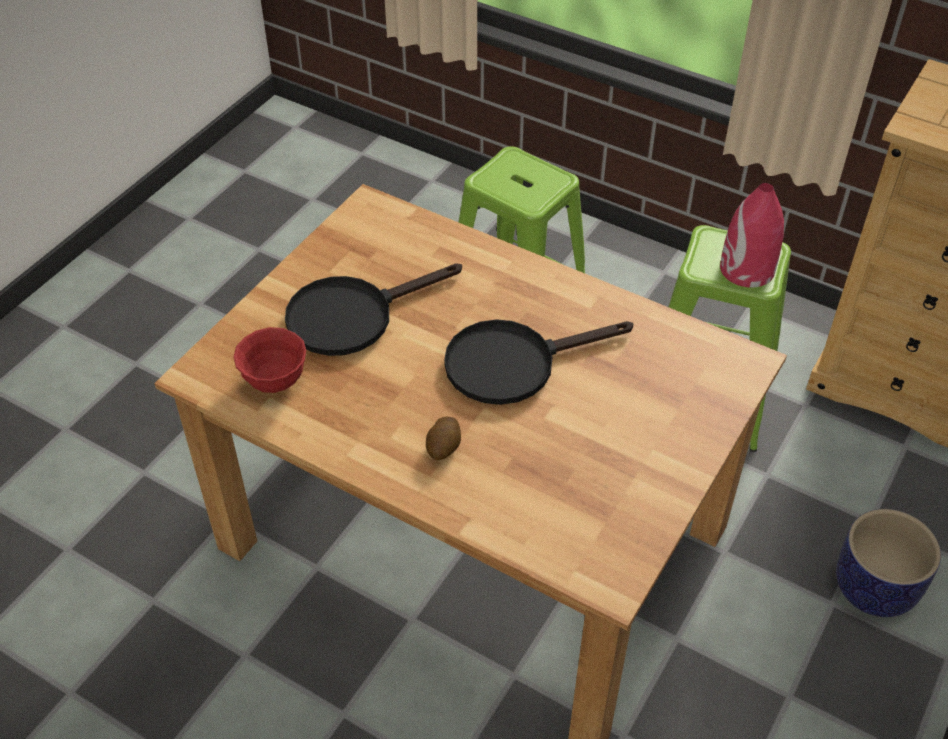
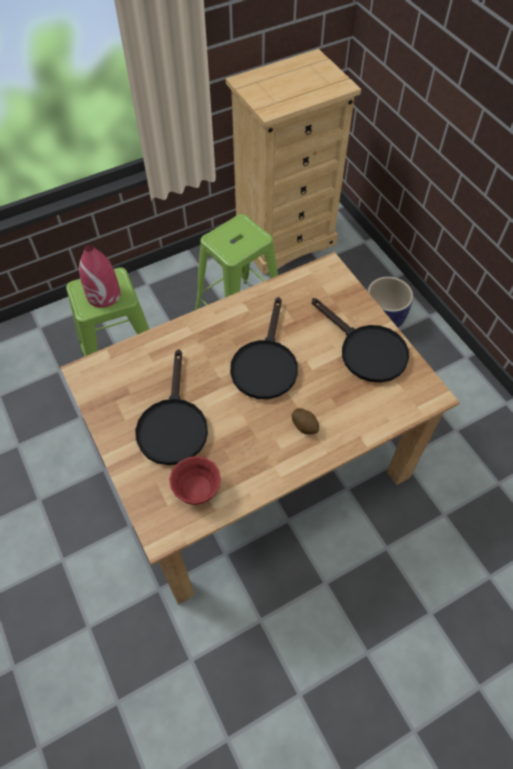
camera: 60 degrees left, 10 degrees up
(629, 466) = (365, 350): none -> black frying pan
(747, 269) = (246, 238): red vase -> red vase (104, 295)

